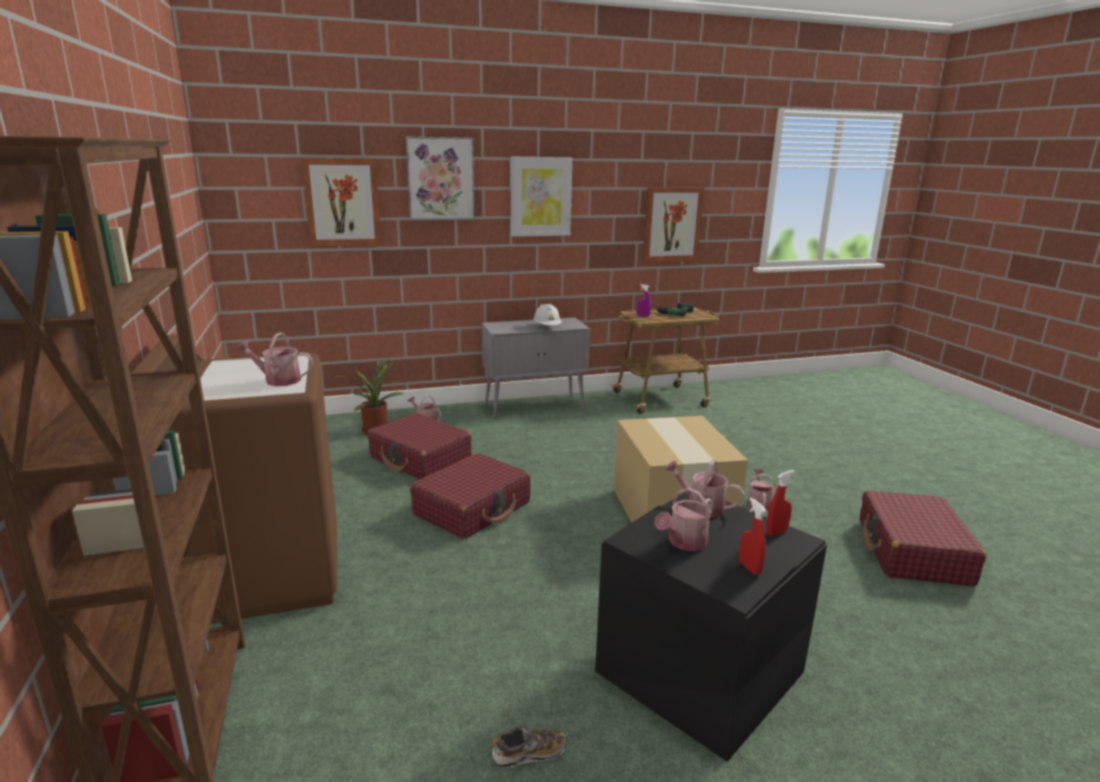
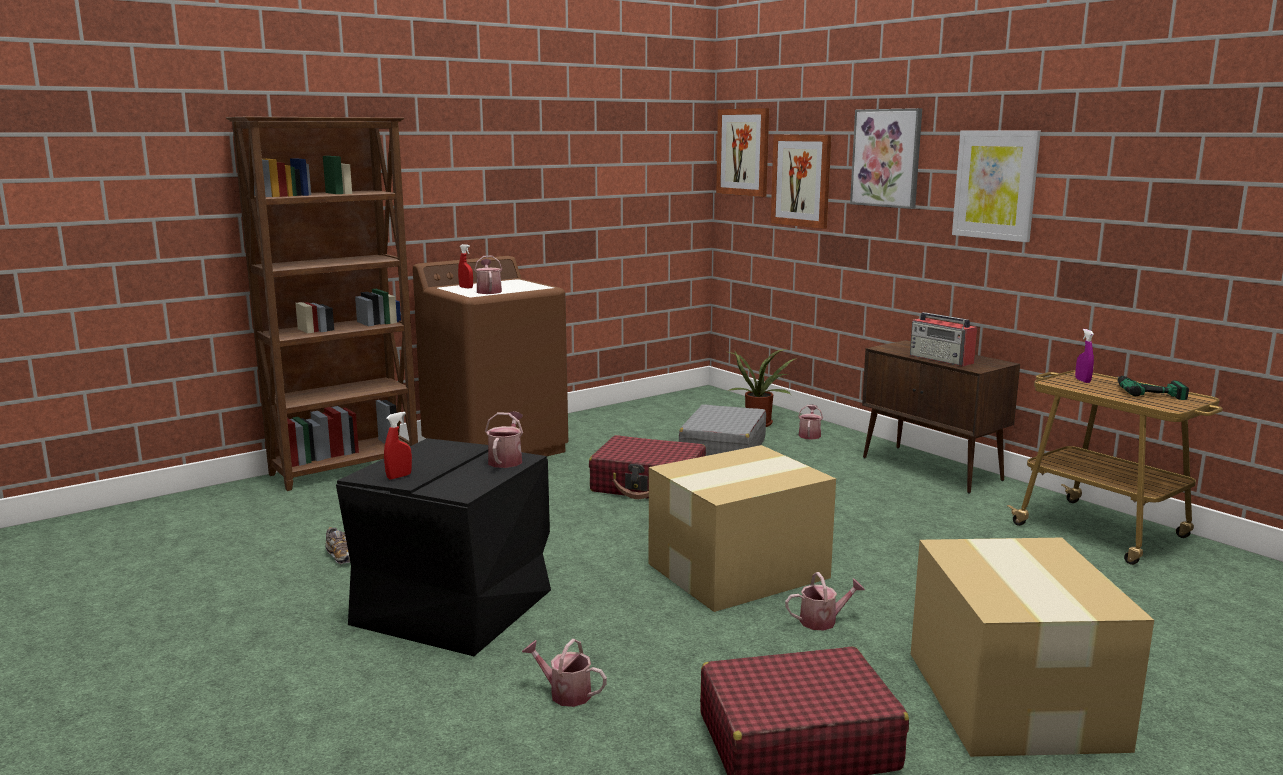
camera: 70 degrees right, 5 degrees down
(420, 459) = (722, 450): red suitcase -> grey suitcase
(535, 407) = (932, 469): grey cabinet -> brown cabinet
(547, 327) = (941, 359): white hard hat -> radio
(672, 224) = (1205, 244): picture -> picture (743, 152)
(684, 542) = (430, 456): watering can -> watering can (565, 693)
(776, 532) = (472, 486): red spray bottle -> red spray bottle (466, 287)
(852, 479) = (1013, 697): none -> cardboard box

